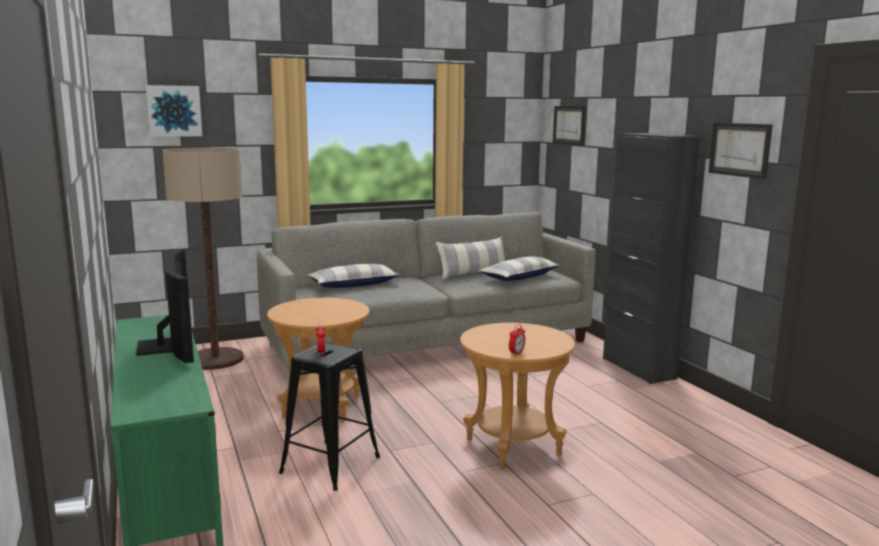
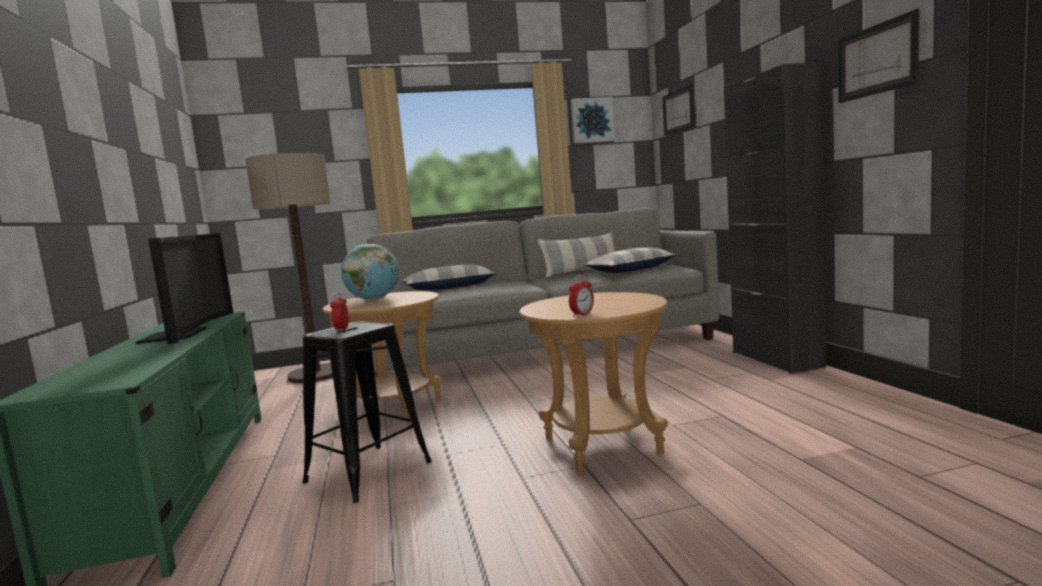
camera: 10 degrees right, 5 degrees down
(174, 111) = (270, 130): picture -> picture (591, 120)
(310, 308) = (373, 299): none -> globe

